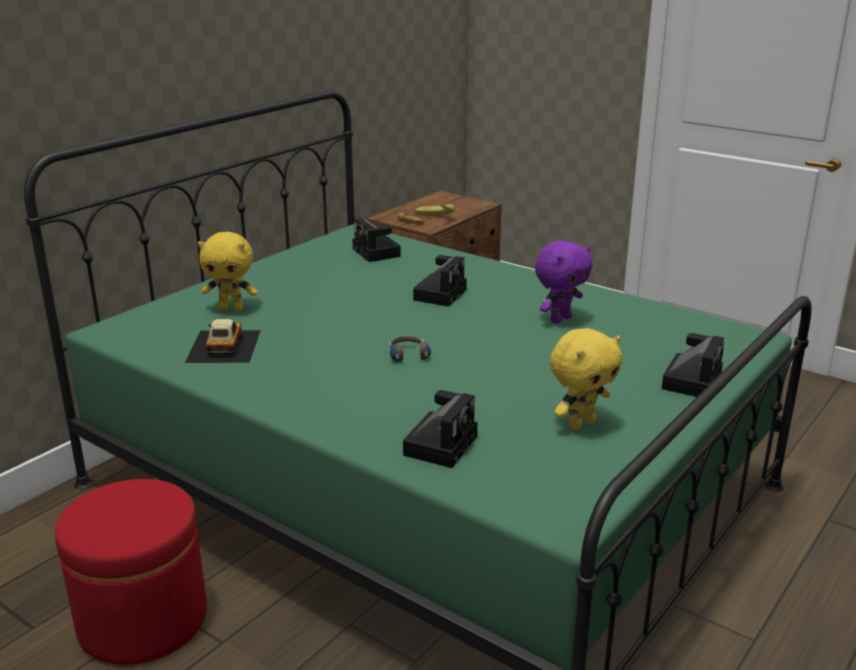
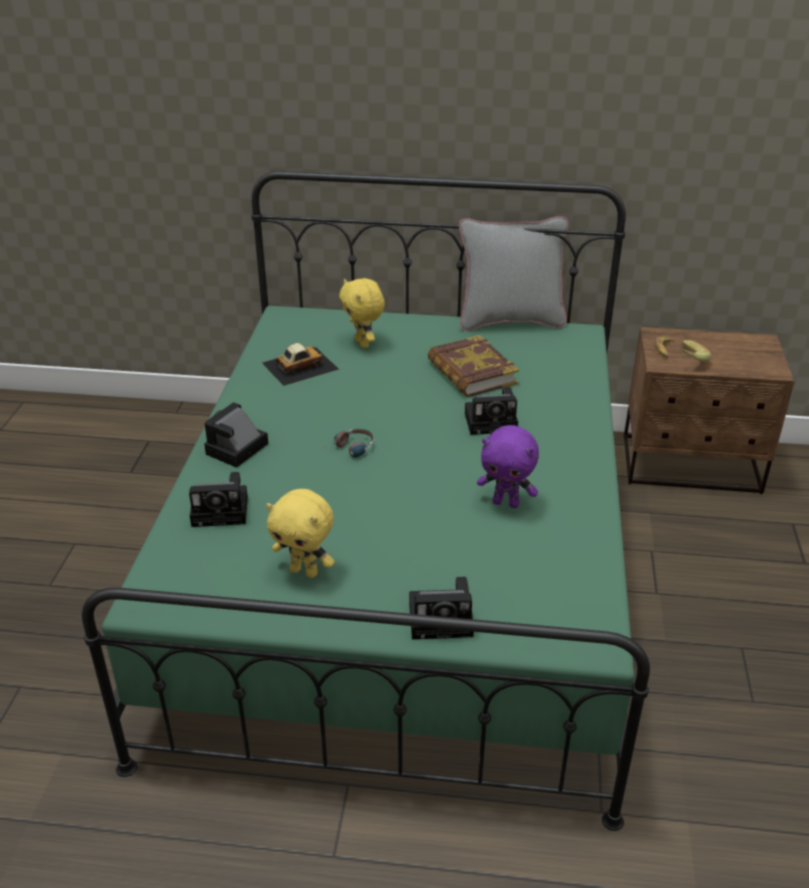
camera: 60 degrees right, 10 degrees up
(143, 620) = (160, 509): red ottoman -> none
(294, 247) = (510, 321): none -> grey pillow
(354, 281) = (471, 373): none -> book
(377, 253) = (546, 361): camera -> camera (236, 450)

